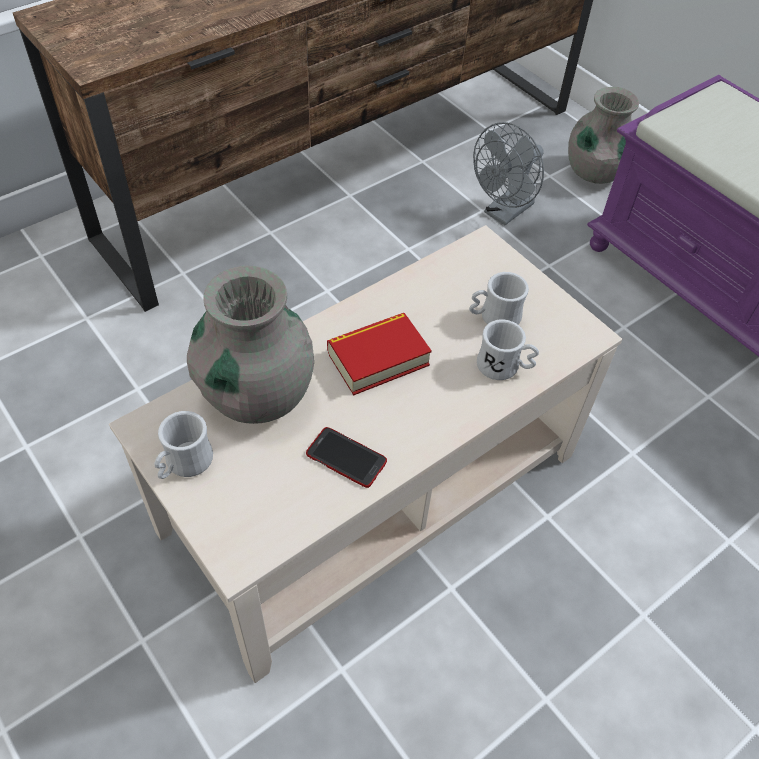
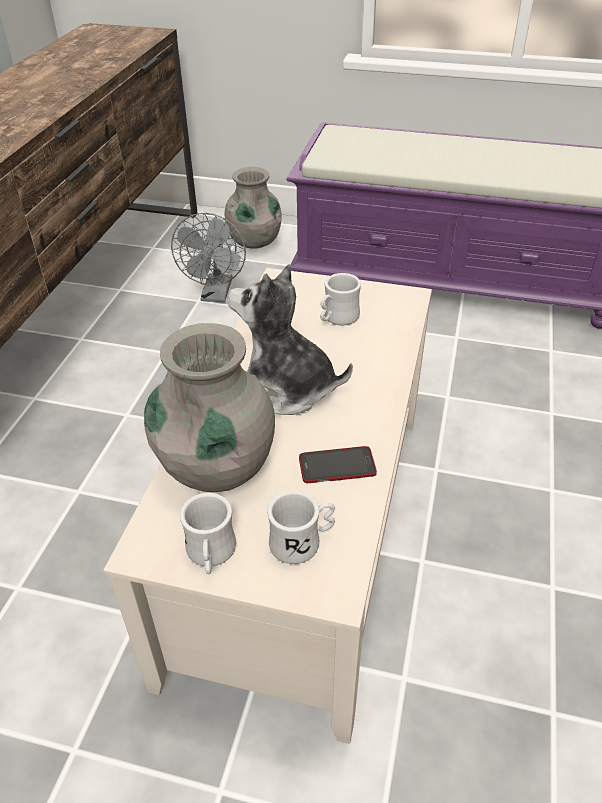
camera: 35 degrees left, 10 degrees down
(378, 359) = (285, 388): book -> plush toy
(504, 367) = (379, 344): white mug -> white mug (302, 542)

